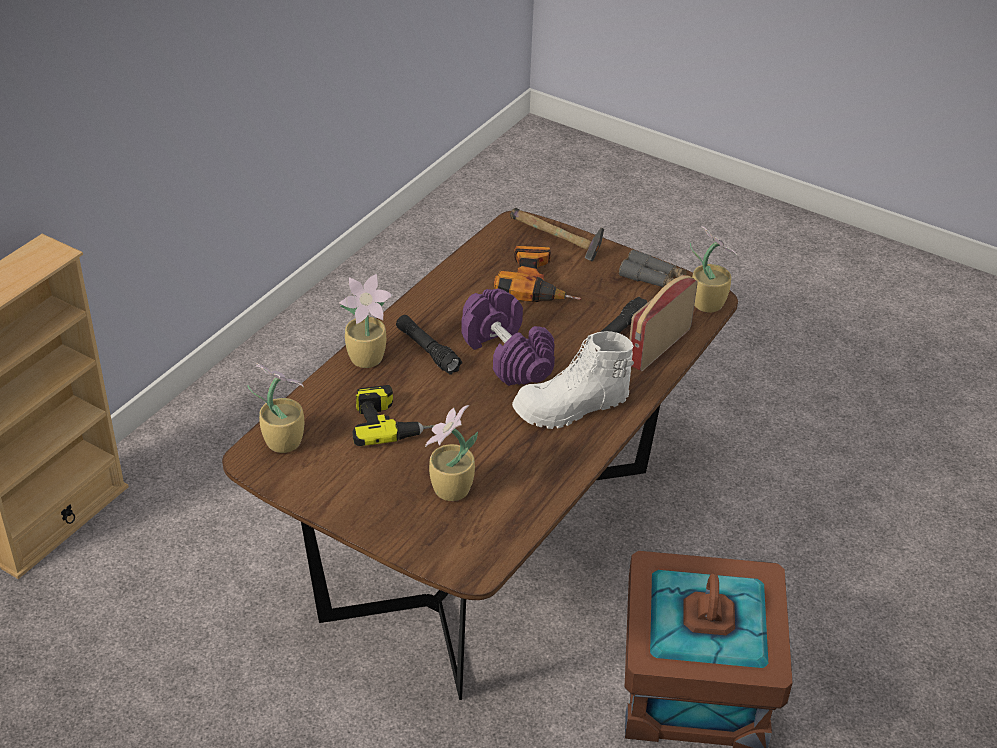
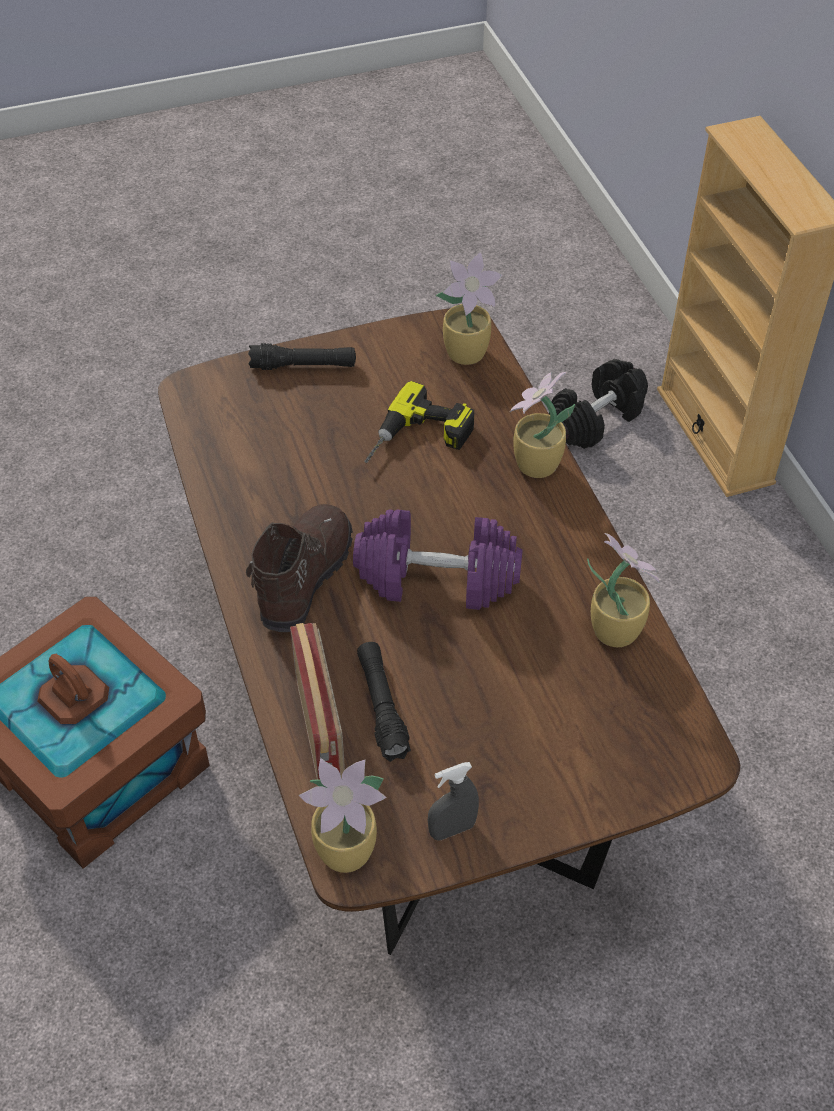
camera: 130 degrees right, 10 degrees up
(89, 600) = (595, 420): none -> black dumbbell
(427, 351) = (506, 518): black flashlight -> black flashlight (303, 365)
(450, 491) = (291, 424): potted plant -> potted plant (614, 628)
(536, 284) = (544, 691): power drill -> none
(556, 241) = (620, 776): hammer -> none
(571, 409) = (303, 578): white boot -> brown boot
(652, 278) = (452, 829): grey binoculars -> grey spray bottle

